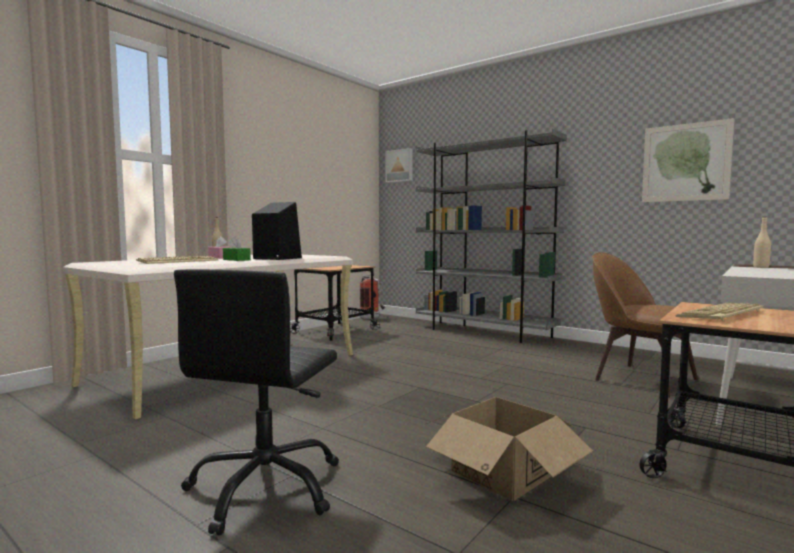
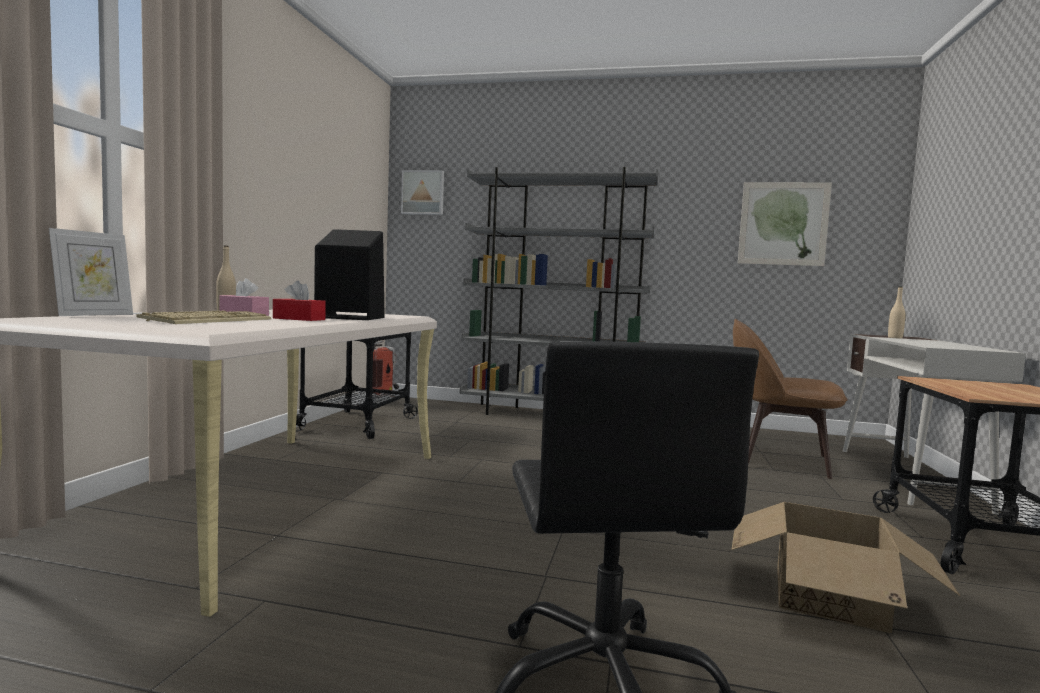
camera: 25 degrees left, 0 degrees up
(135, 259) = (94, 314): none -> picture frame
(236, 260) = (299, 319): green tissue box -> red tissue box
(722, 314) = (982, 389): keyboard -> none

